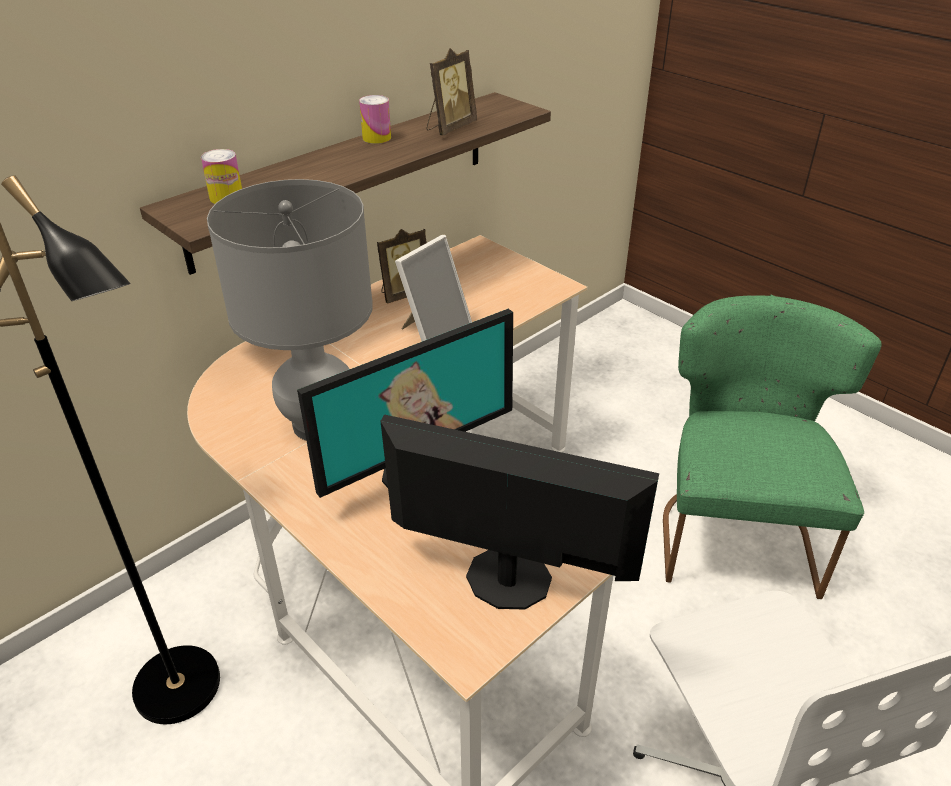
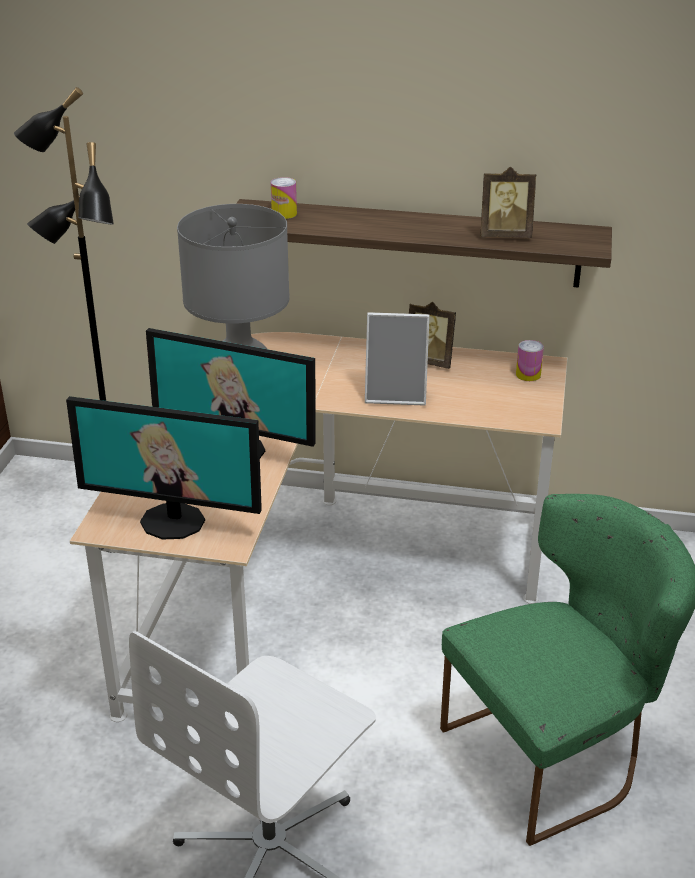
camera: 55 degrees right, 5 degrees down
(376, 138) = (444, 219): can -> can (528, 375)
(507, 579) = (173, 520): monitor -> monitor turned 120 degrees clockwise

